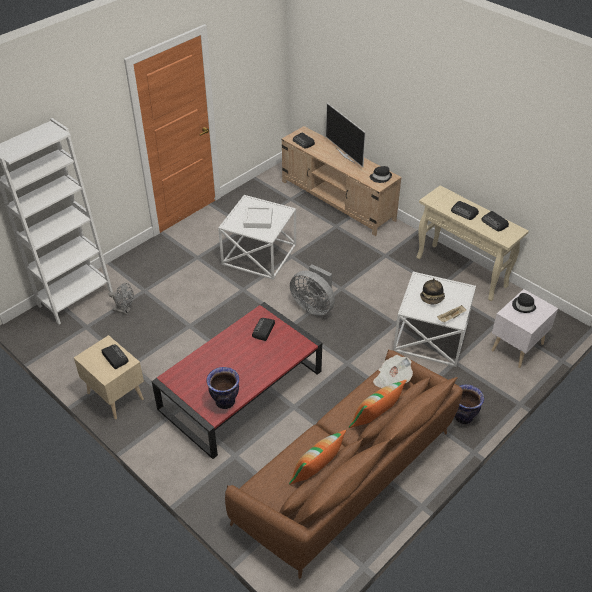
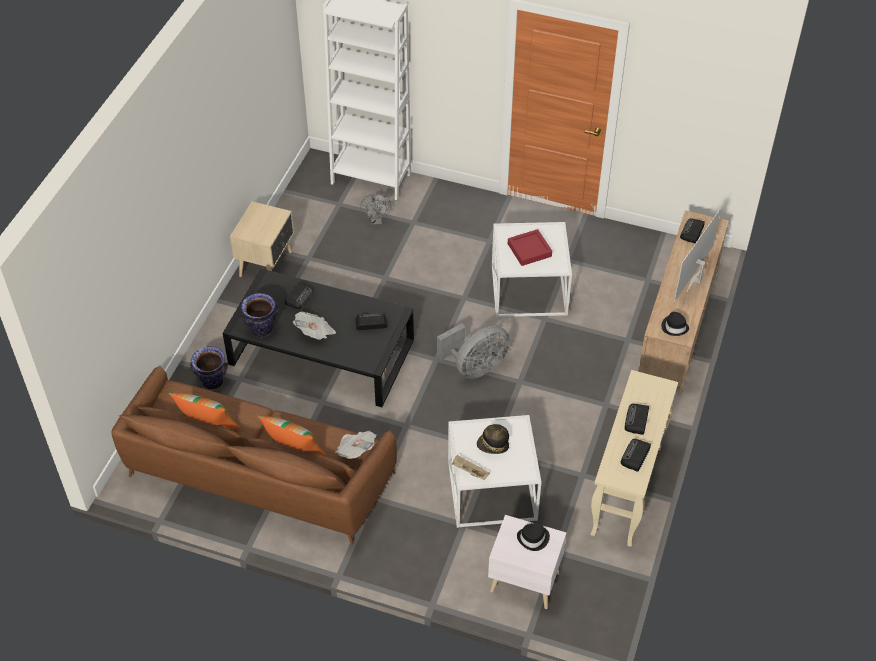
camera: 65 degrees right, 5 degrees up
(114, 357) = (265, 228): radio -> radio (299, 297)
(241, 390) = (321, 352): red coffee table -> black coffee table
(251, 367) = (315, 333): none -> newspaper
(258, 219) = (529, 250): white tray -> red tray
(313, 306) = (475, 367): grey fan -> grey fan turned 135 degrees counterclockwise
(463, 417) = (383, 553): vase -> vase (213, 382)

